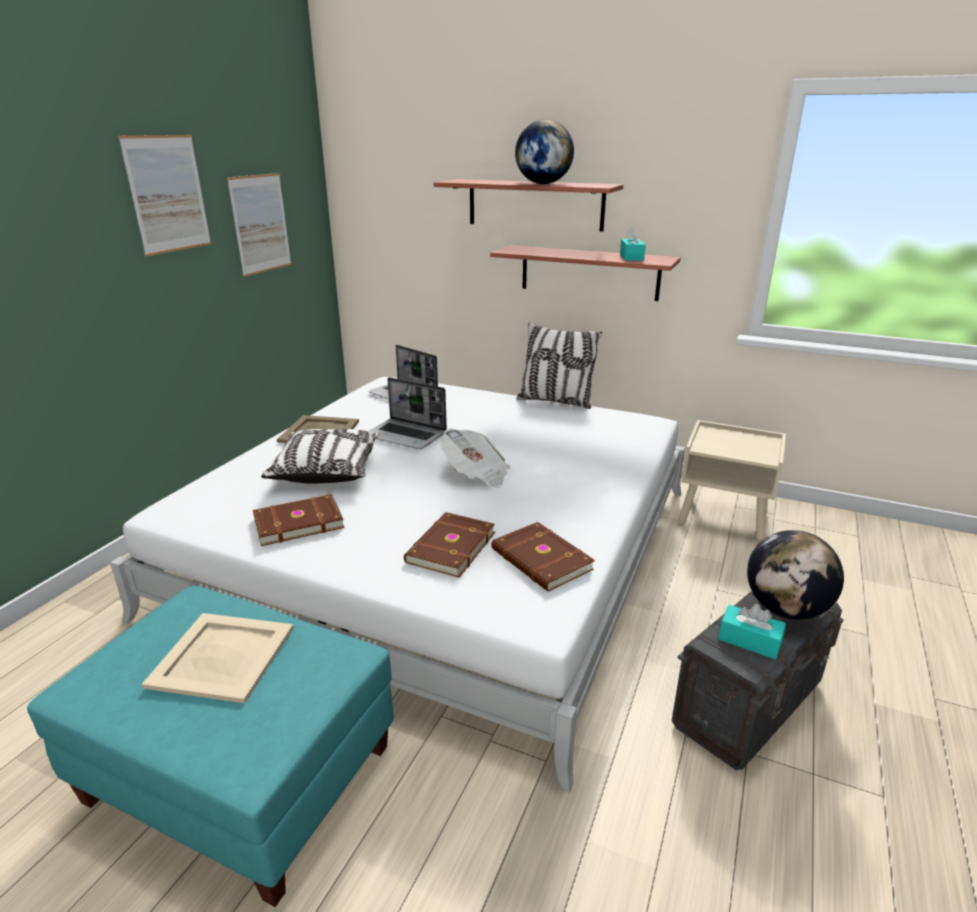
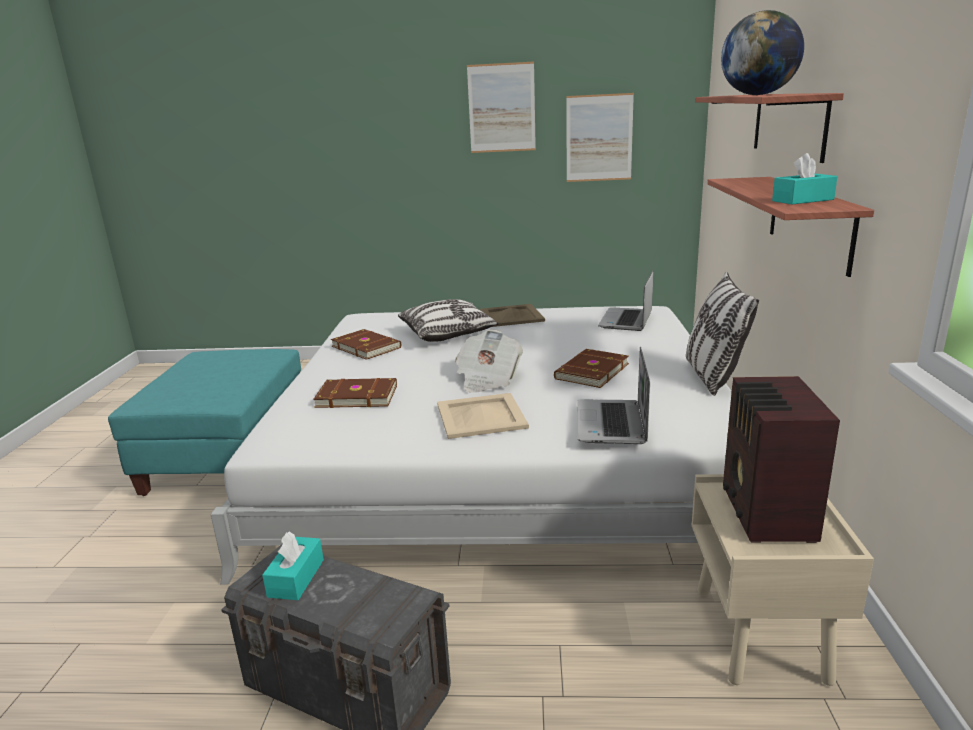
camera: 70 degrees right, 5 degrees down
(223, 657) = (221, 372): beige tray -> beige tray (480, 416)
(407, 435) = (535, 340): laptop -> laptop (612, 424)
(540, 560) = (351, 431): brown book -> brown book (590, 371)
(733, 444) = (766, 514): none -> radio
(785, 609) = (362, 602): globe -> none

